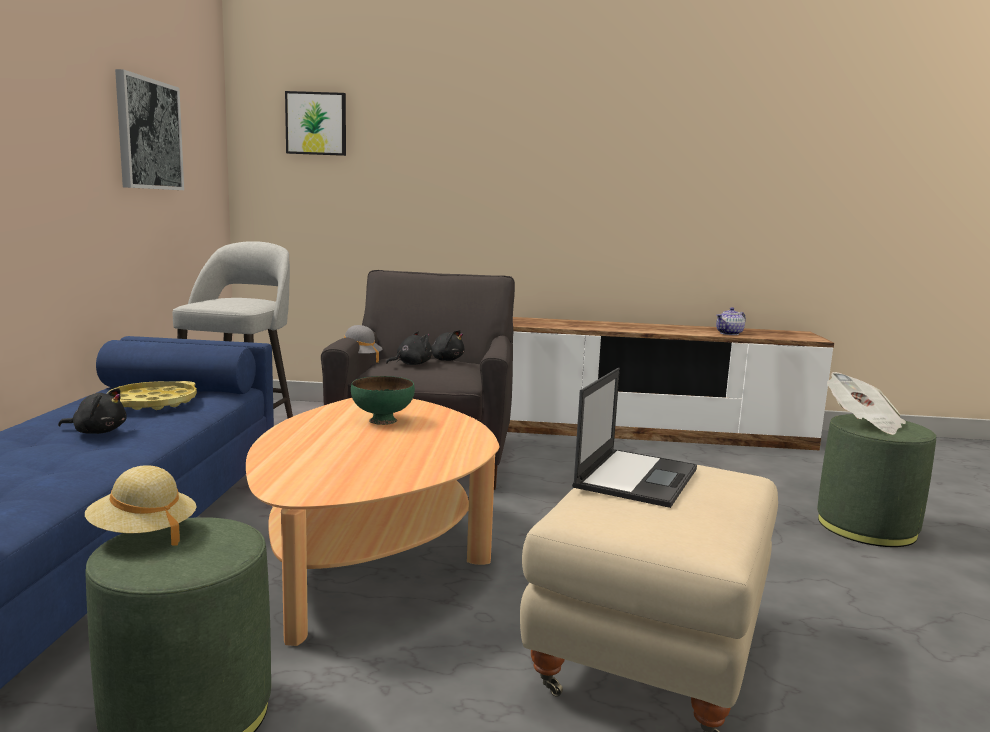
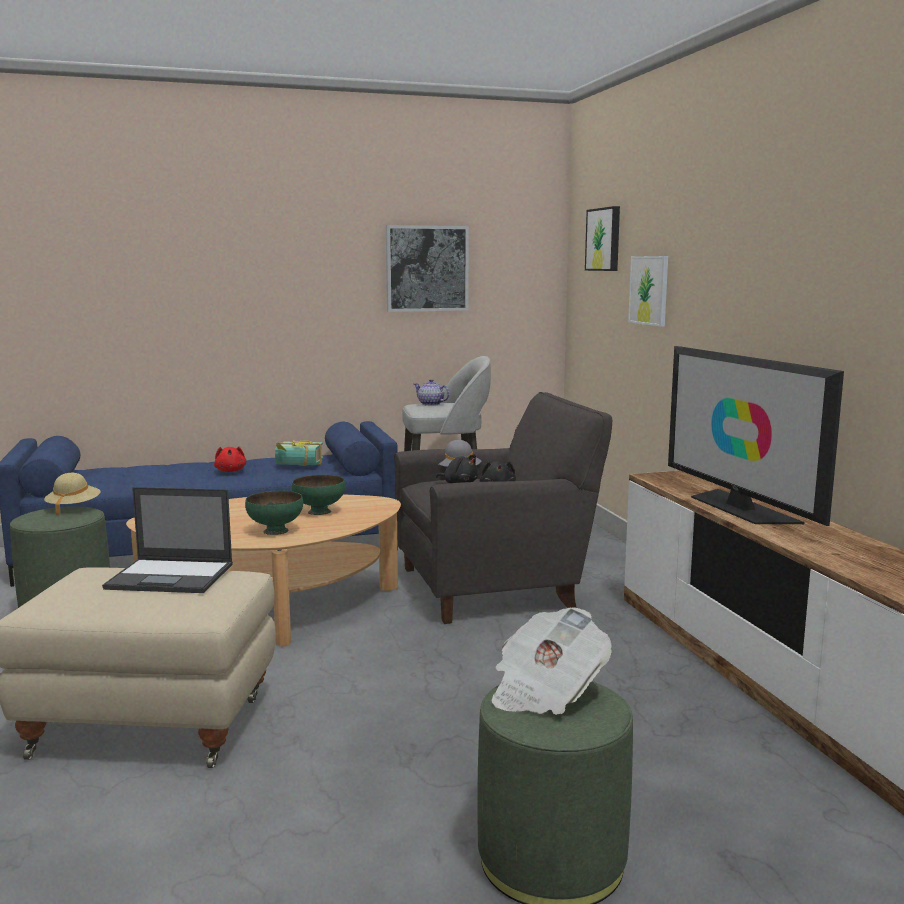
camera: 70 degrees right, 0 degrees up
(98, 431) = (230, 471): black plush toy -> red plush toy
(153, 403) = (298, 465): yellow tray -> book
(407, 175) = (649, 290): none -> picture
(437, 442) = (275, 531): none -> green bowl
(619, 327) = (740, 508): none -> television
(729, 333) = (843, 557): teapot -> teapot (431, 404)

